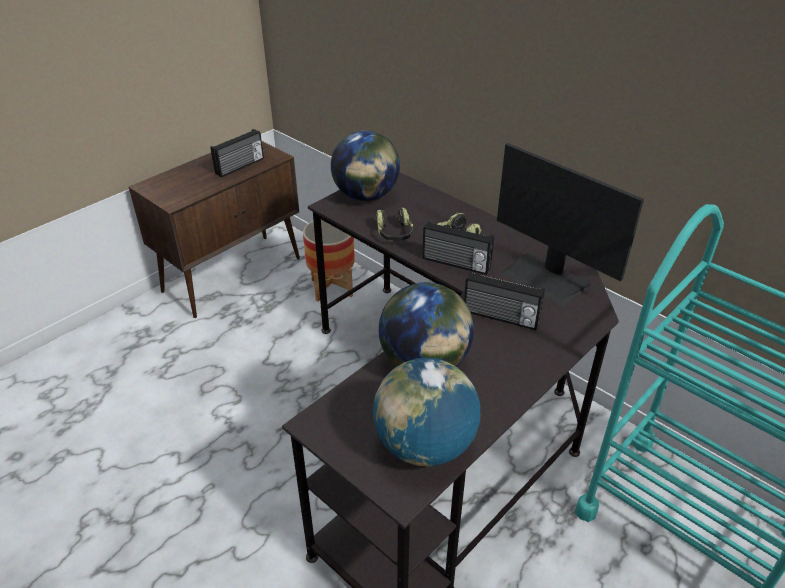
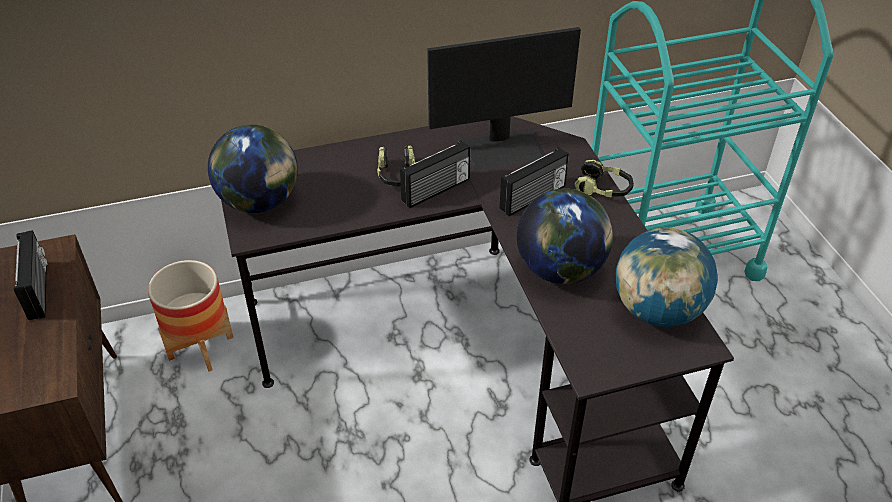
camera: 60 degrees left, 5 degrees up
(394, 233) = (350, 209): headphones -> headphones (603, 189)

